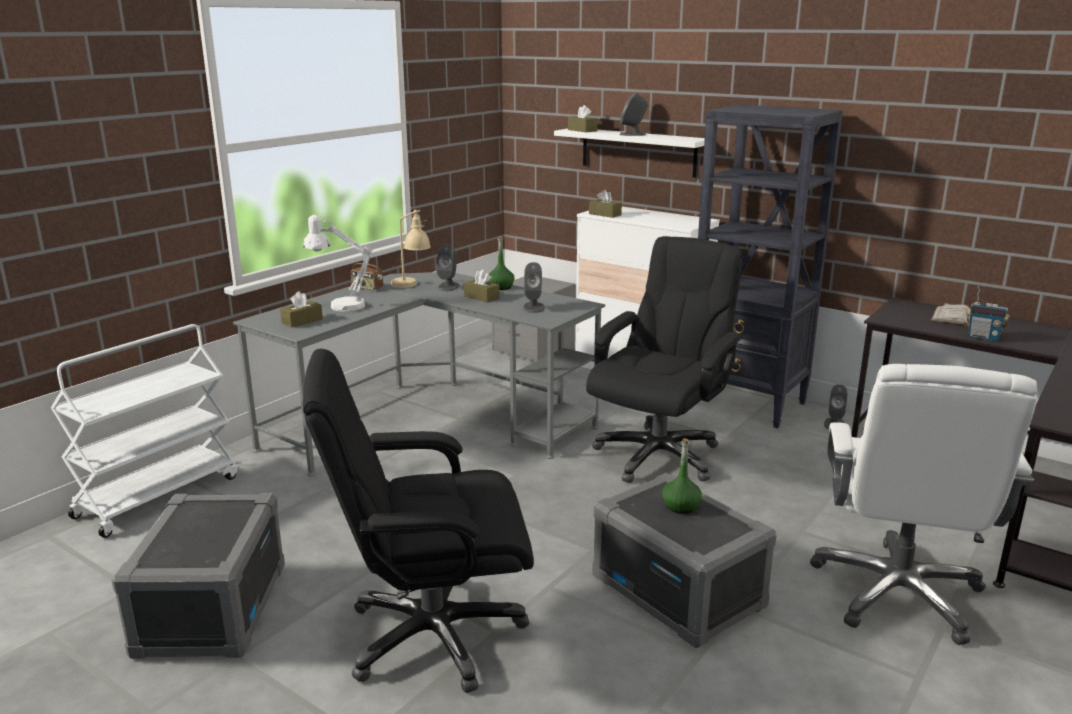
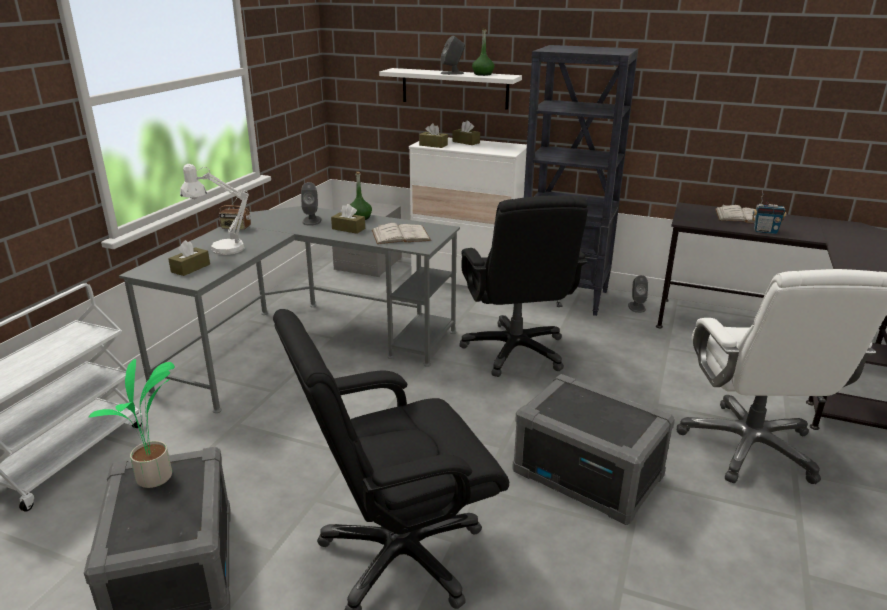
camera: 15 degrees left, 5 degrees up
(206, 512) = (156, 478): none -> potted plant
(412, 286) = (277, 223): beige table lamp -> none
(533, 307) = (400, 235): grey speaker -> white book
(582, 130) = (404, 70): brown tissue box -> brown tissue box (466, 142)
(658, 455) = (515, 351): black office chair -> black office chair turned 150 degrees clockwise
(681, 506) = (589, 404): green bottle -> green bottle (483, 74)

